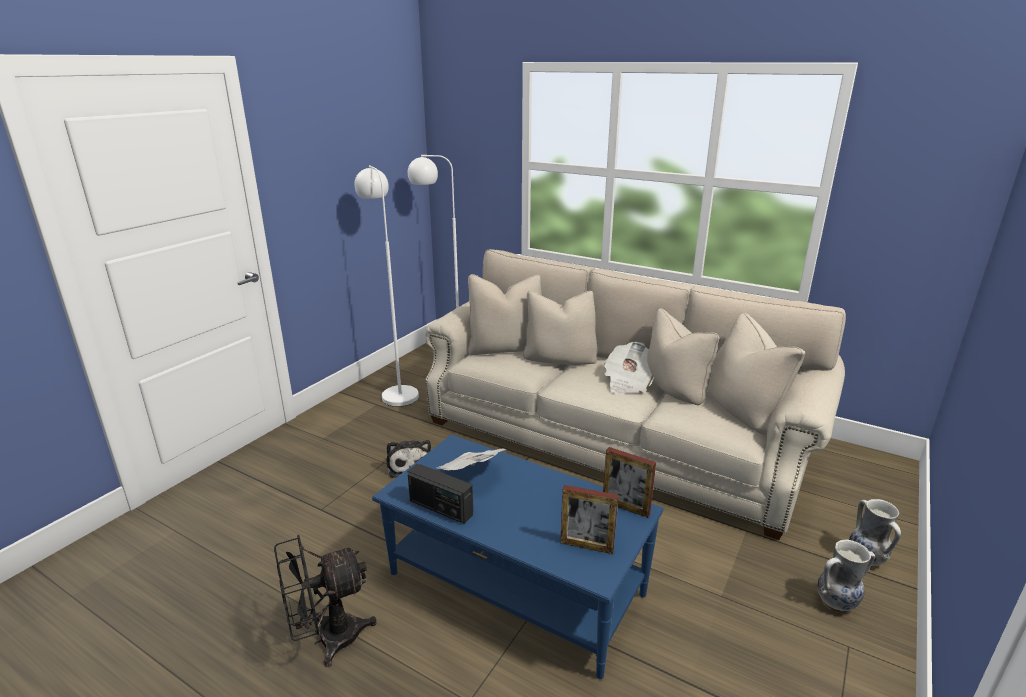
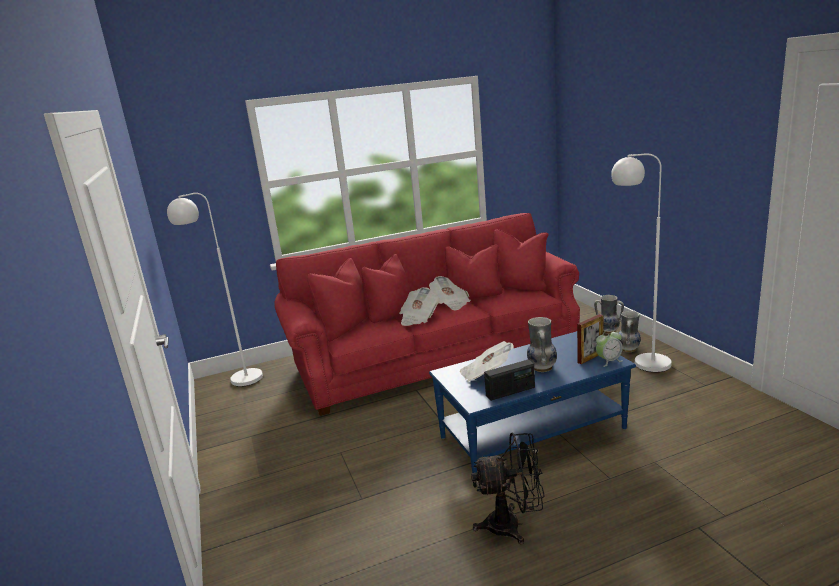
camera: 50 degrees left, 5 degrees down
(327, 639) = (512, 525): black fan -> black fan turned 105 degrees counterclockwise
(396, 393) = (249, 422): white floor lamp -> white floor lamp (641, 365)
(409, 465) = (359, 441): plush toy -> none
(521, 511) = (541, 368): none -> vase
(568, 378) = (418, 318): none -> newspaper
(592, 568) = (609, 361): none -> alarm clock
(613, 435) = (434, 354): beige sofa -> red sofa
(625, 507) = (568, 339): picture frame -> none

